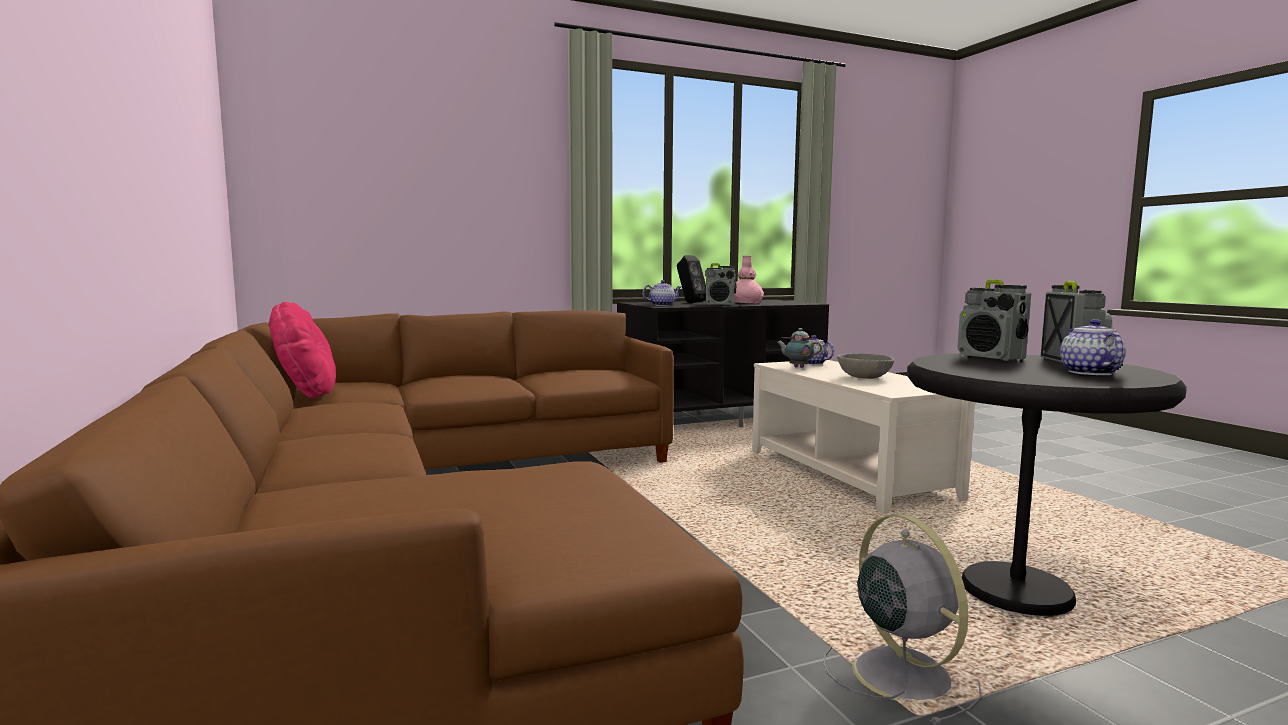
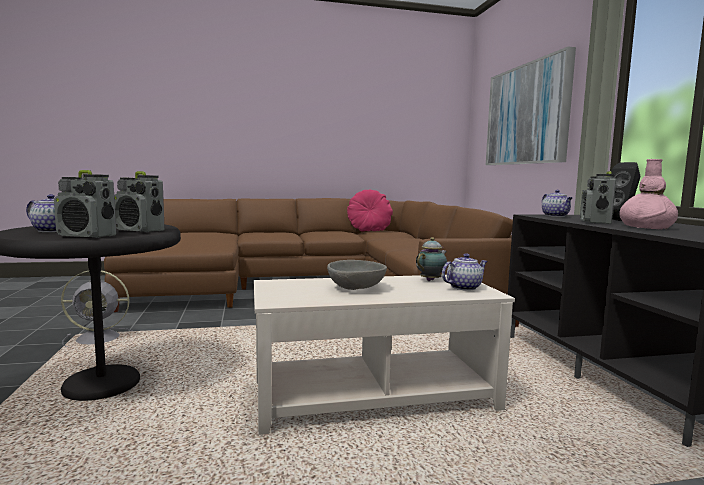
camera: 100 degrees right, 0 degrees up
(433, 177) = (527, 115): none -> picture
(991, 357) = (140, 230): radio -> radio turned 135 degrees counterclockwise

